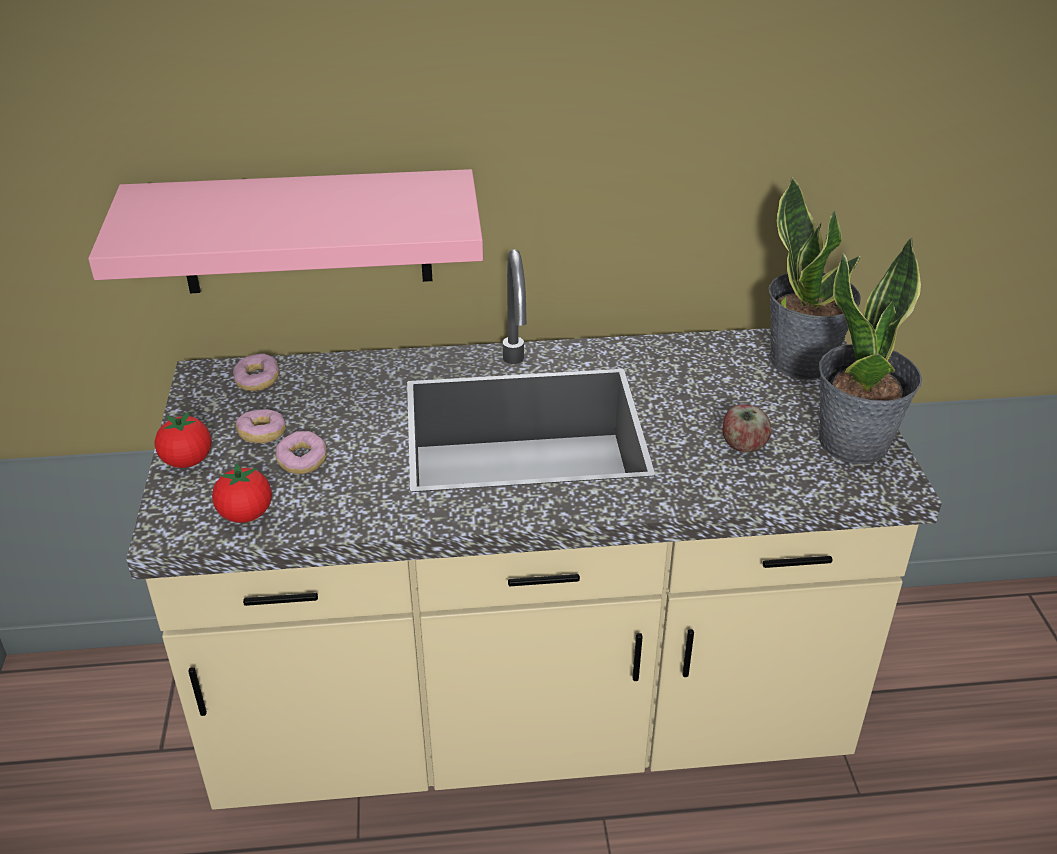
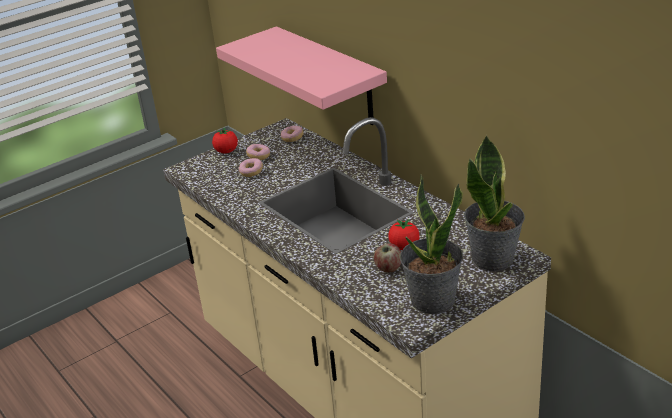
camera: 60 degrees right, 5 degrees down
(246, 514) = (208, 177): tomato -> tomato (404, 247)

